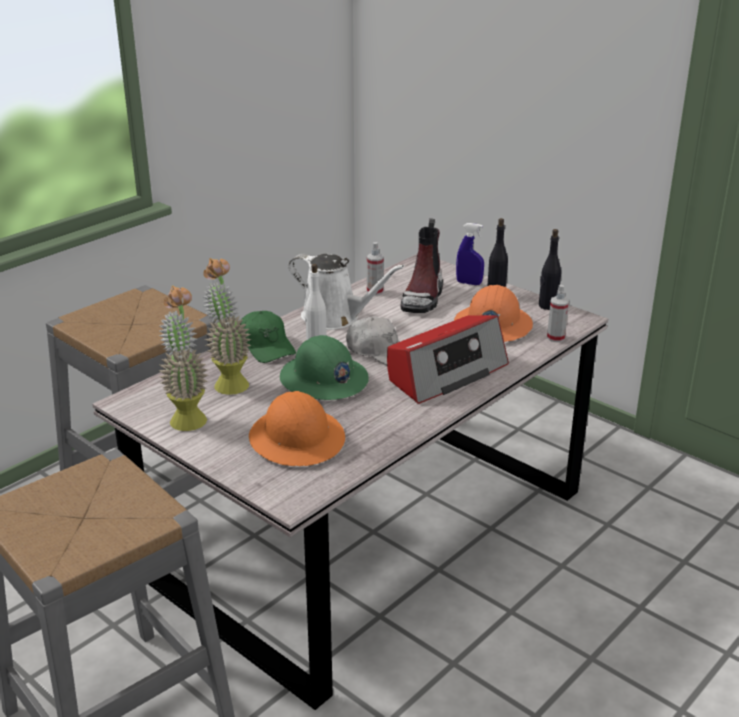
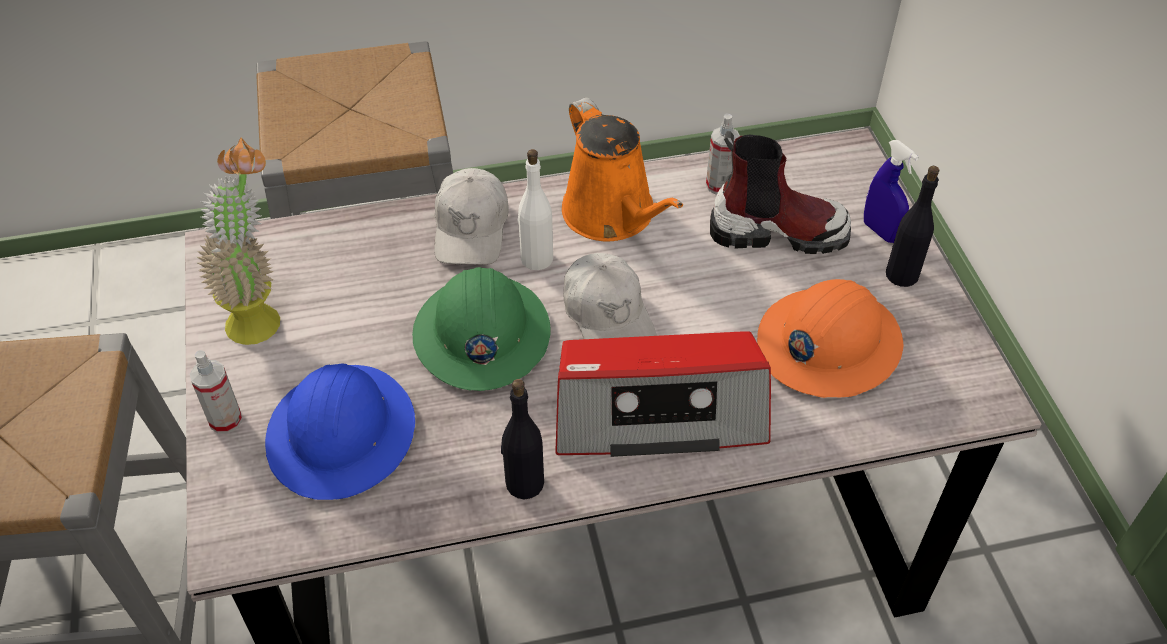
camera: 35 degrees right, 20 degrees up
(228, 381) = (365, 274): potted plant -> none
(266, 346) = (471, 228): green cap -> white cap
(297, 439) = (342, 433): orange hard hat -> blue hard hat
(335, 318) = (613, 215): white watering can -> orange watering can
(422, 298) = (777, 231): boot -> boot turned 135 degrees counterclockwise
(547, 306) = (961, 343): black bottle -> black bottle (524, 483)
(555, 338) = (904, 424): spray bottle -> spray bottle (225, 420)

